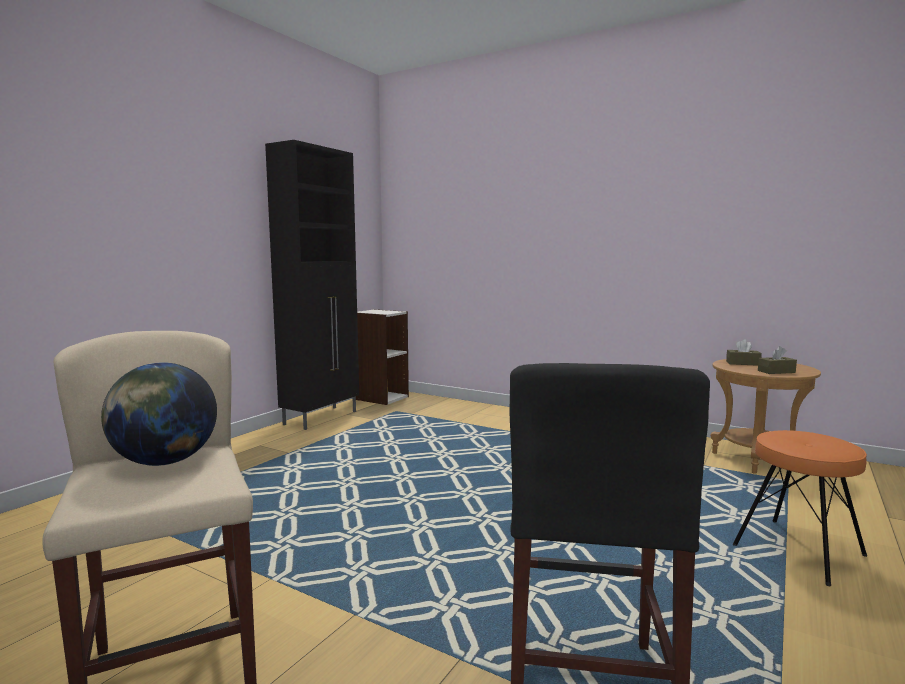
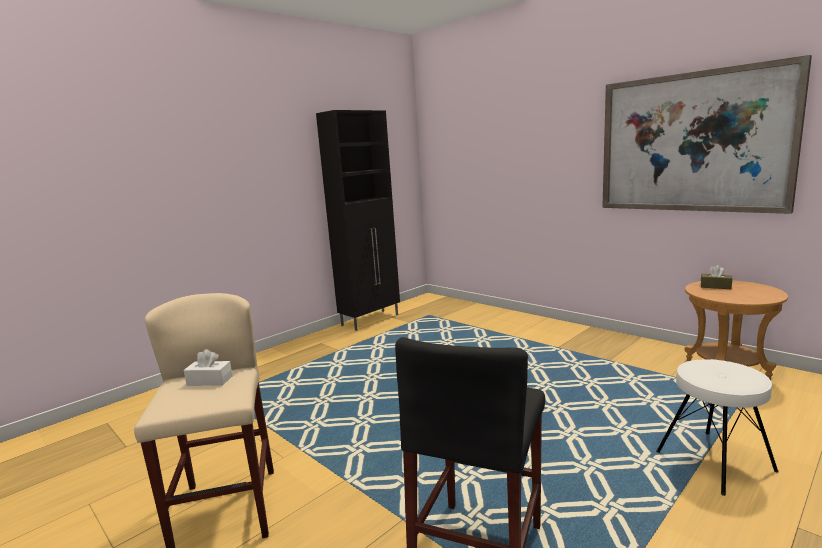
camera: 15 degrees right, 5 degrees up
(164, 462) = (209, 381): globe -> white tissue box
(380, 398) = (421, 302): bookcase -> none
(709, 209) = (692, 143): none -> picture
(776, 371) = (740, 297): brown tissue box -> none
(799, 550) = (715, 461): orange stool -> white stool

